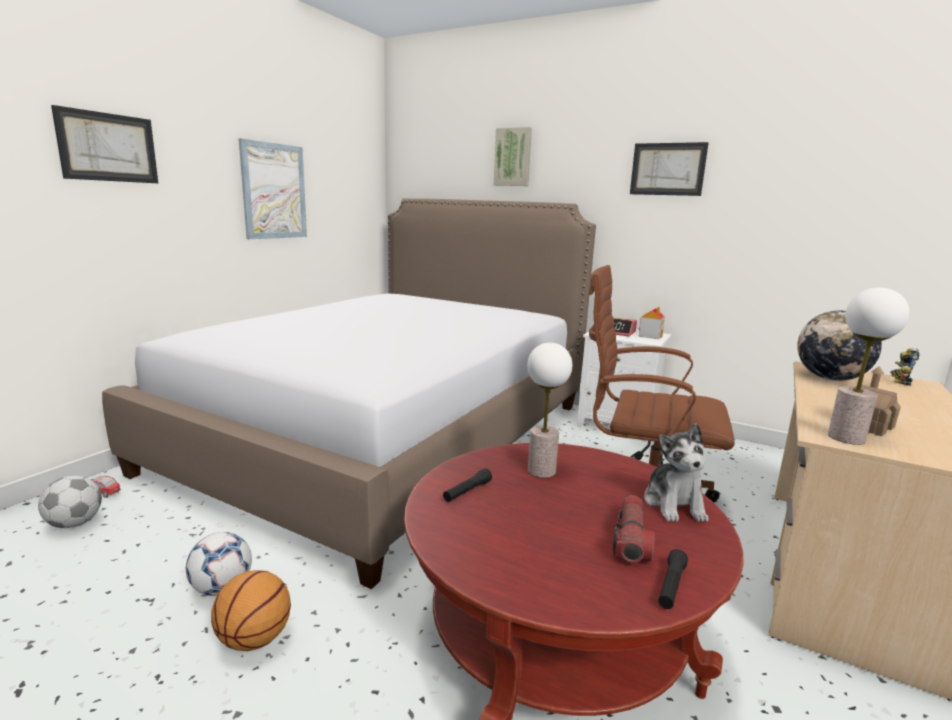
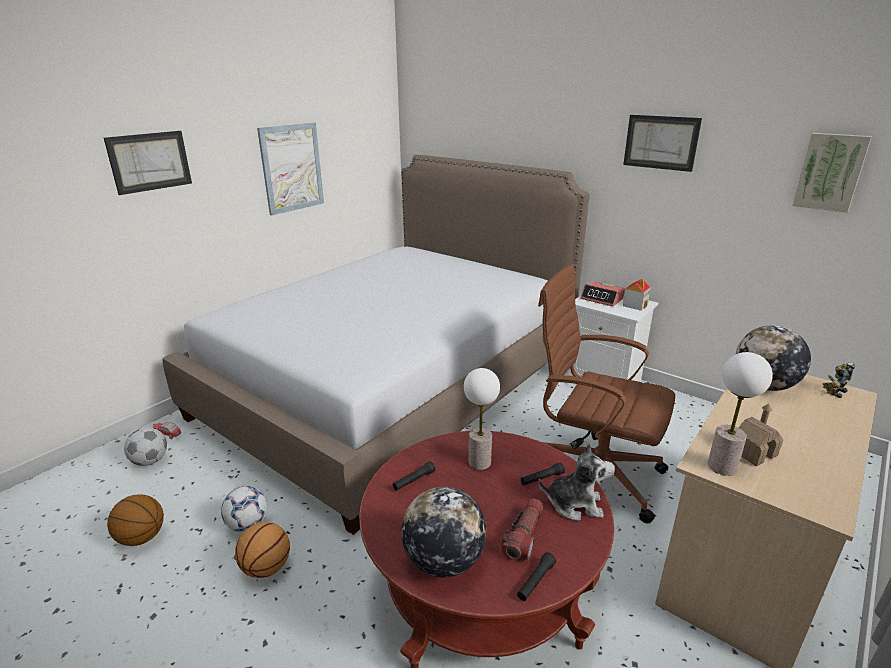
camera: 10 degrees right, 10 degrees up
(60, 616) = (142, 538): none -> basketball
(513, 157) = (514, 120): picture -> picture (830, 172)
(540, 573) = (443, 561): none -> globe
(623, 482) = (542, 479): none -> black flashlight
(674, 504) = (574, 504): plush toy -> plush toy turned 90 degrees counterclockwise

